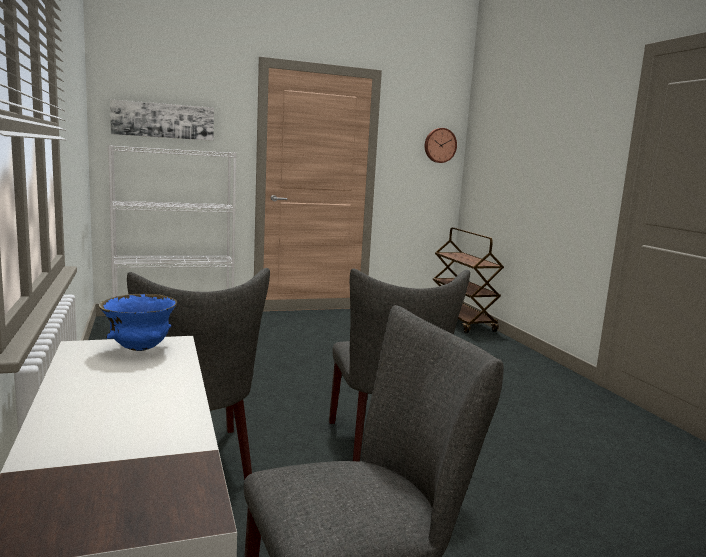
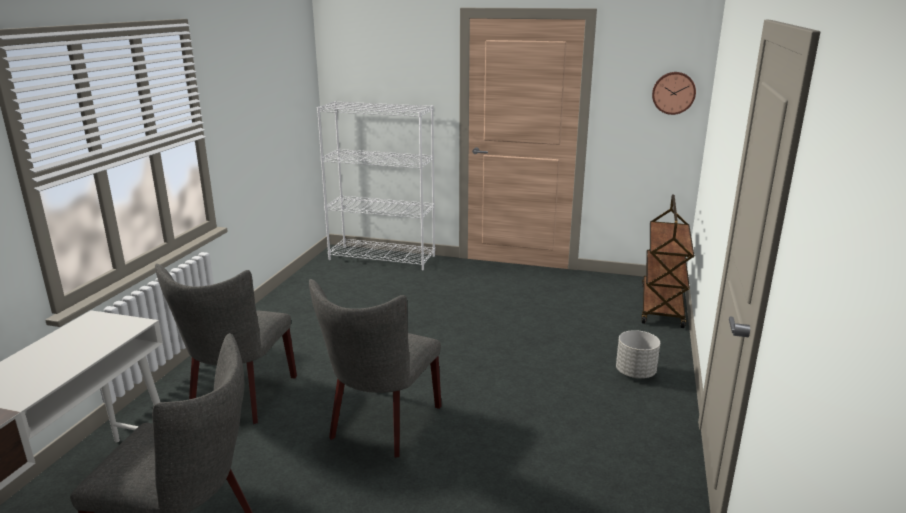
camera: 35 degrees right, 10 degrees up
(140, 349) = (112, 326): blue bowl -> none
(163, 120) = (375, 77): picture -> none
(511, 363) = (635, 372): none -> grey planter

